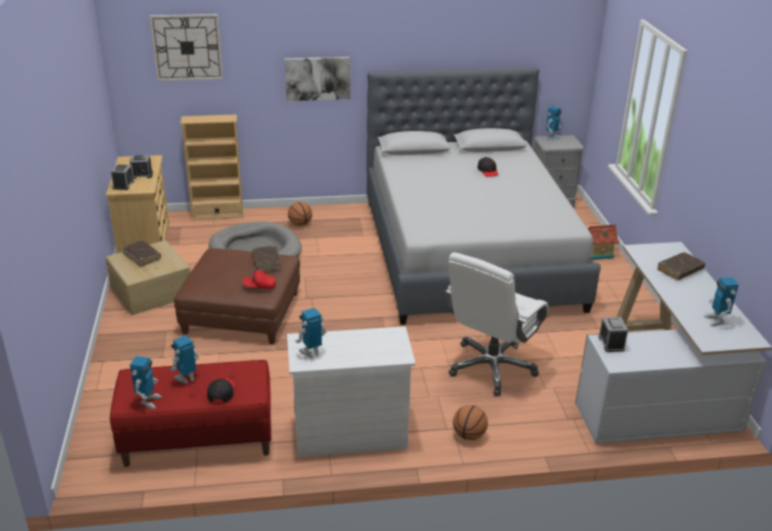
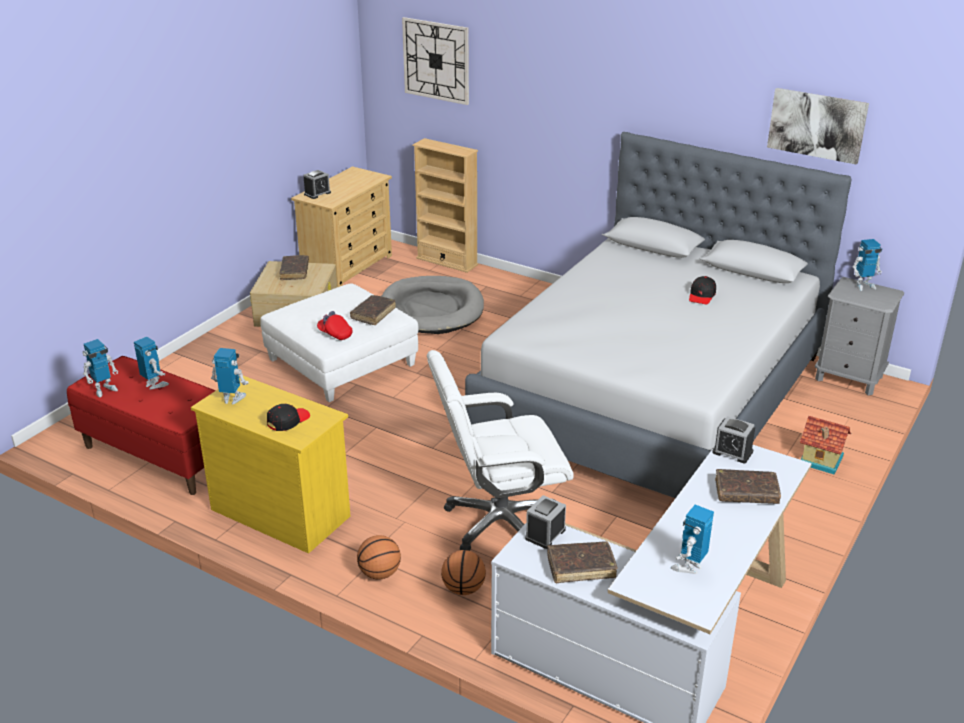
camera: 40 degrees right, 0 degrees up
(142, 175) = (345, 189): alarm clock -> alarm clock (732, 452)
(186, 378) = (154, 385): toy robot -> toy robot turned 45 degrees clockwise
(221, 392) = (161, 408): black cap -> black cap (288, 421)
(242, 313) = (342, 362): brown ottoman -> white ottoman
(300, 224) = (512, 299): basketball -> basketball (463, 589)
(317, 78) = (567, 127): picture -> picture (817, 125)
(349, 433) = (280, 512): white dresser -> yellow dresser
(654, 351) = (581, 567): none -> brown book

